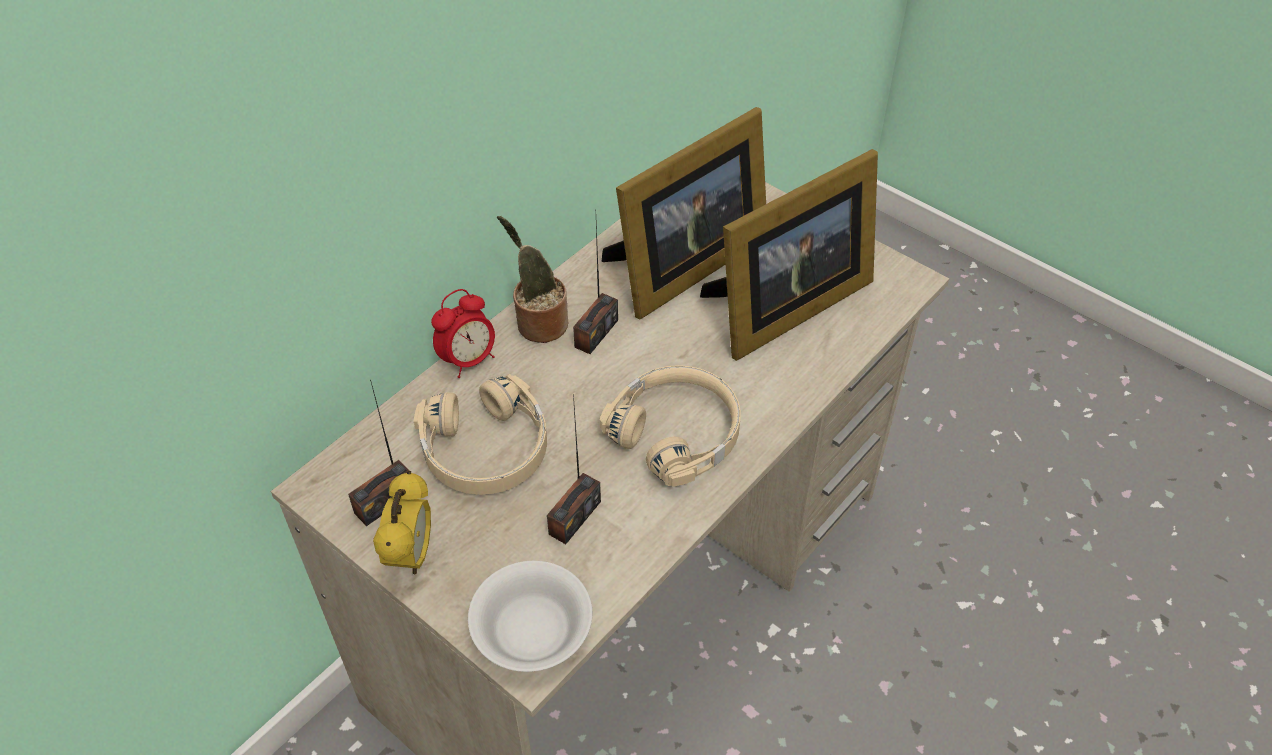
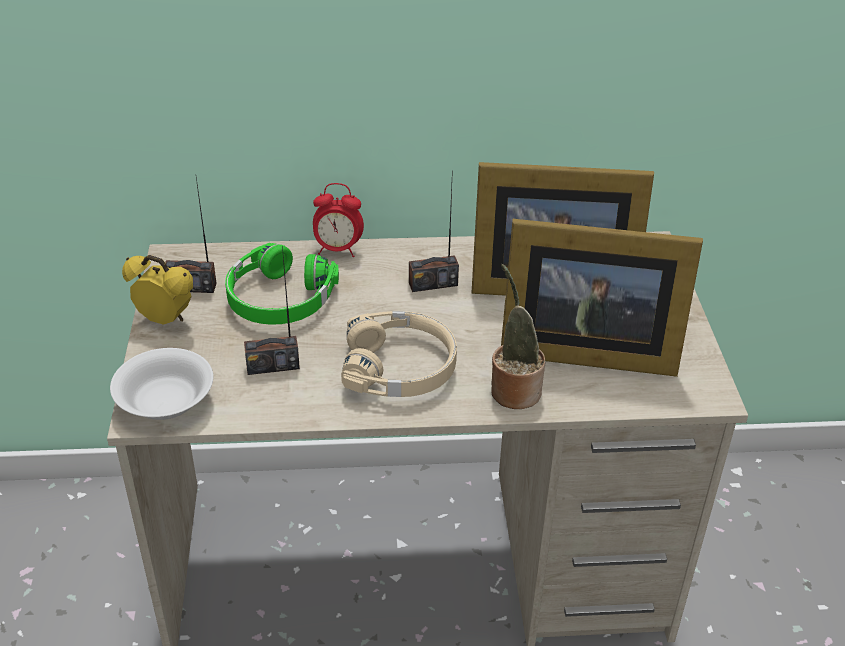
camera: 45 degrees right, 10 degrees down
(412, 556) = (165, 320): alarm clock -> alarm clock turned 120 degrees counterclockwise
(486, 450) = (279, 299): beige headphones -> green headphones
(538, 323) = (406, 257): potted plant -> potted plant (513, 389)

